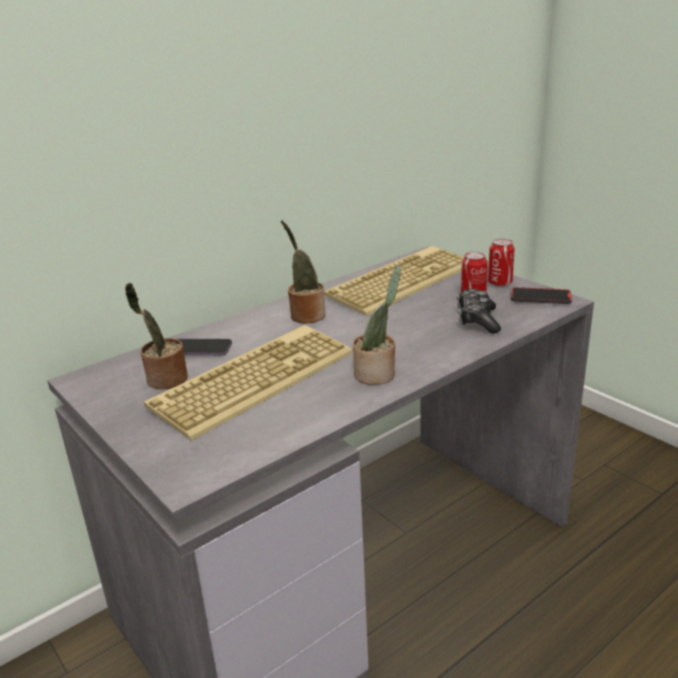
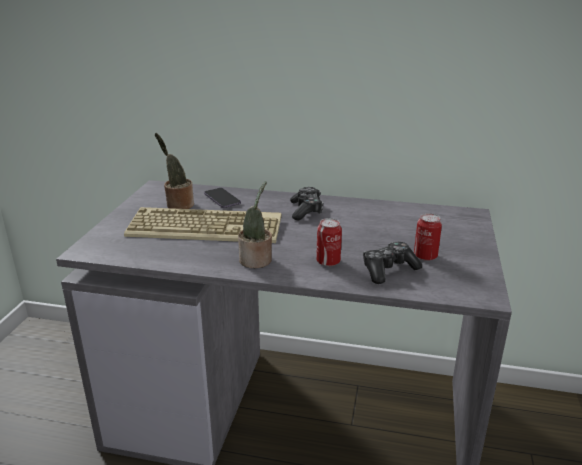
camera: 50 degrees right, 0 degrees up
(305, 315) = (306, 210): potted plant -> game controller
(400, 280) = (409, 220): keyboard -> none
(500, 283) = (471, 258): can -> can (328, 262)
(540, 298) = (472, 284): phone -> none

